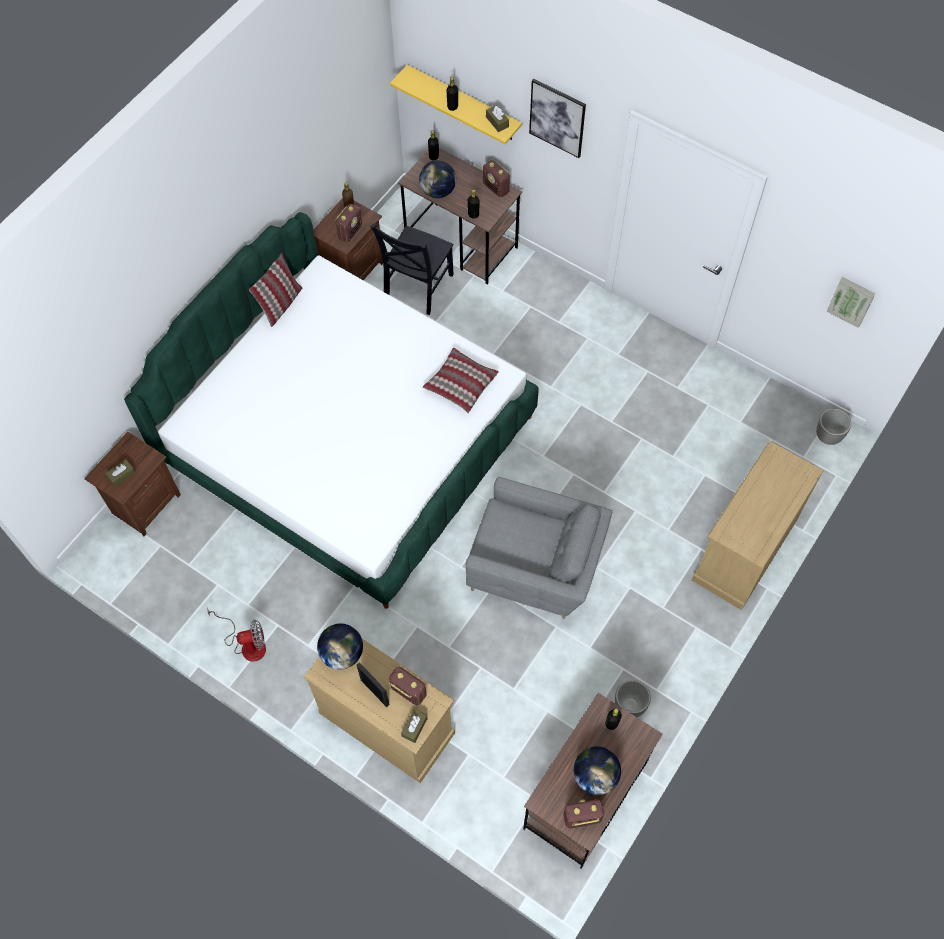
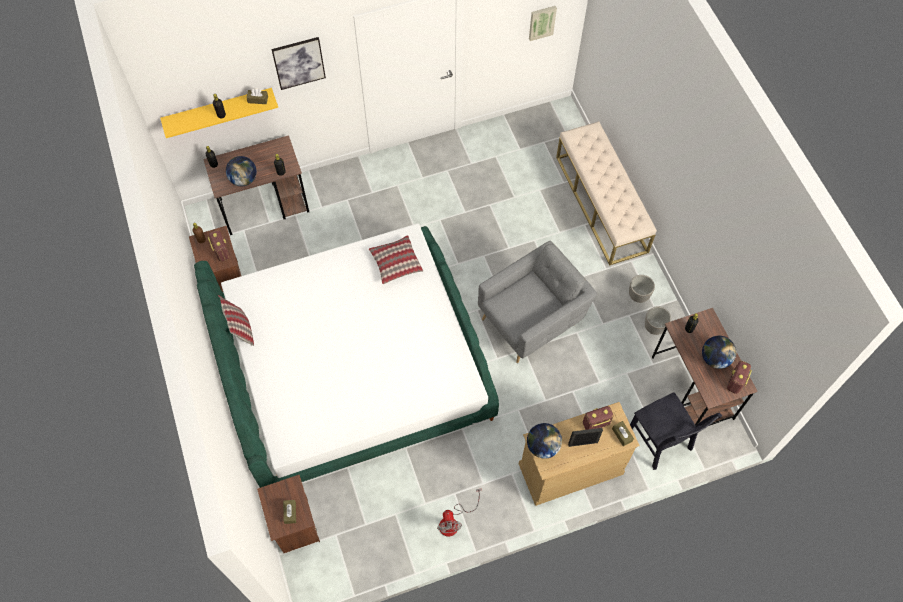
camera: 55 degrees left, 0 degrees up
(247, 644) = (453, 521): fan -> fan turned 150 degrees clockwise
(417, 287) = (274, 252): black chair -> black chair (661, 441)
(496, 188) = (273, 147): radio -> none
(744, 550) = (601, 204): beige dresser -> beige bench
(827, 436) = (563, 115): planter -> planter (638, 296)

